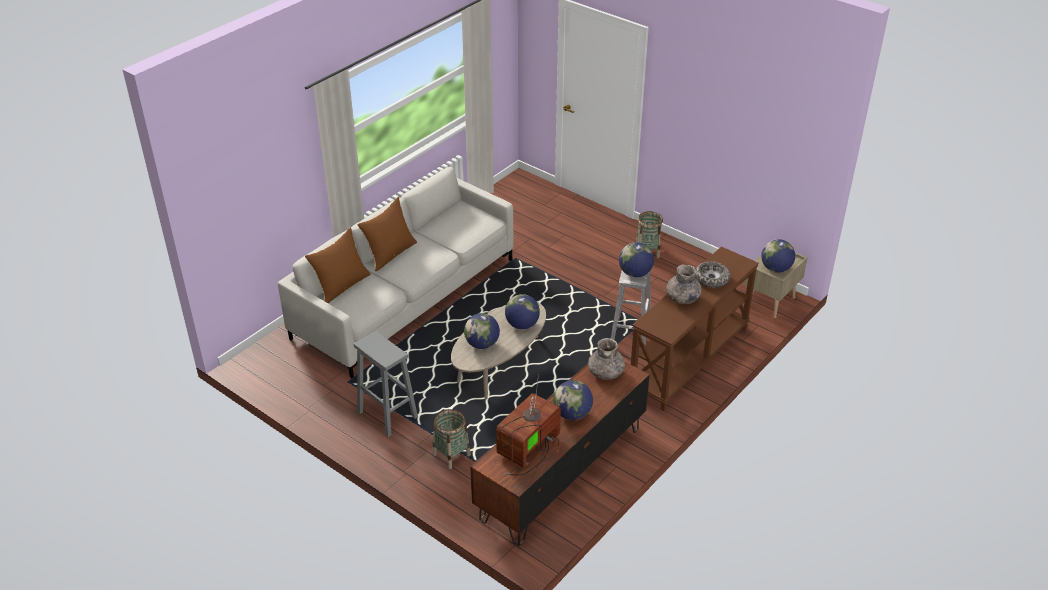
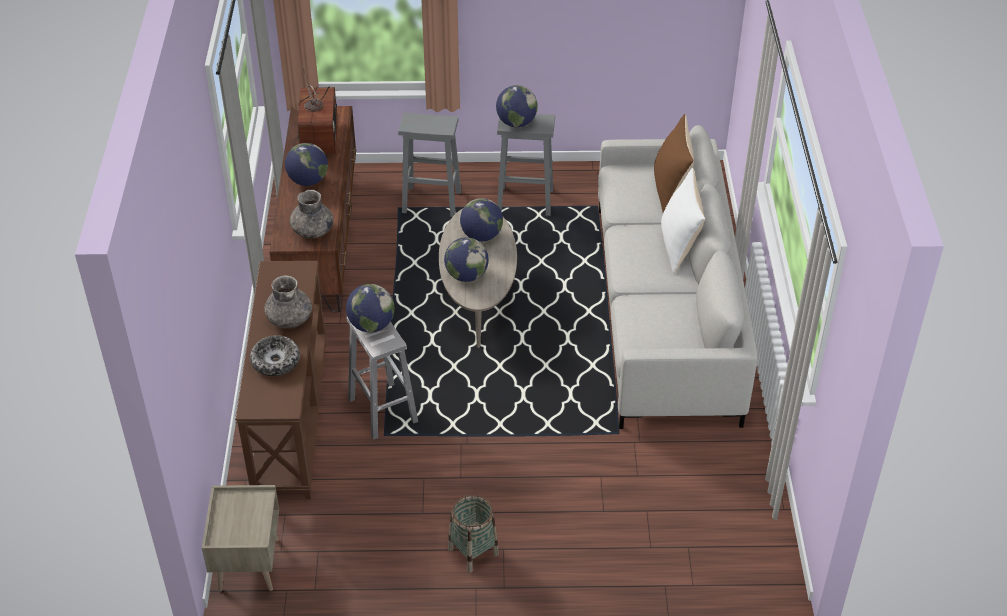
camera: 140 degrees right, 5 degrees up
(390, 254) = (679, 246): brown pillow -> white pillow
(451, 455) = (430, 202): basket -> grey stool
(776, 269) = (235, 507): globe -> globe (516, 123)

